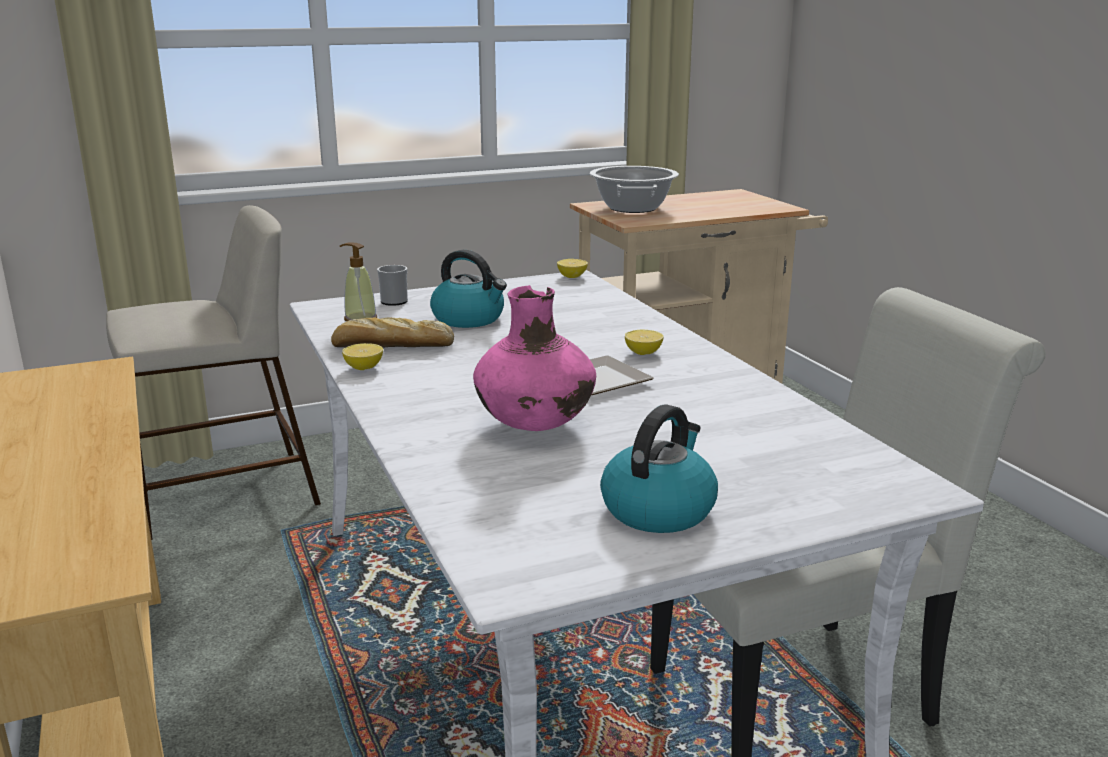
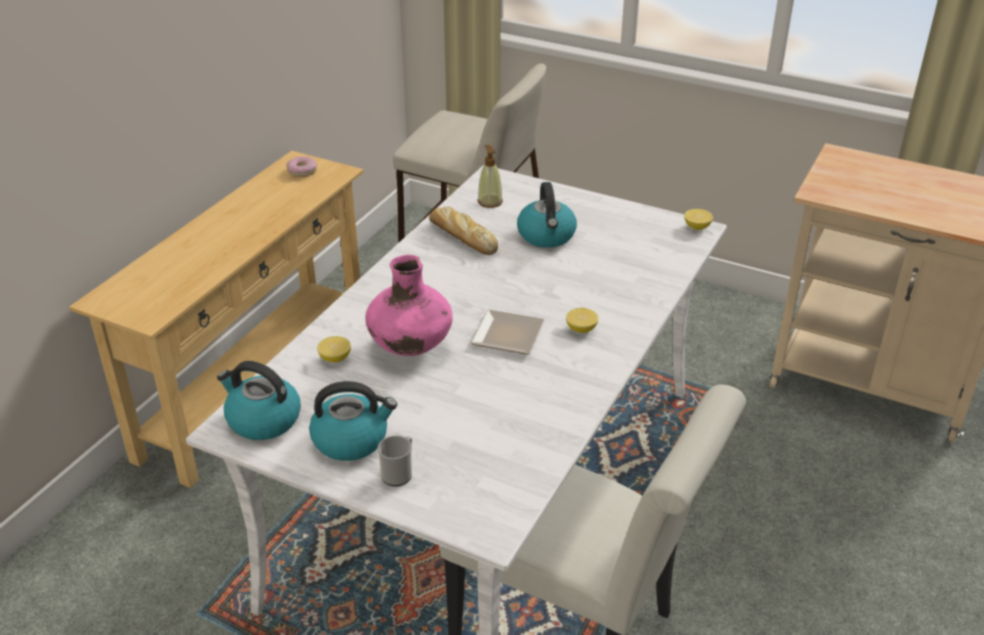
camera: 50 degrees right, 15 degrees up
(48, 382) = (302, 171): none -> donut
(364, 368) = (417, 248): lemon -> lemon (335, 358)
(394, 300) = (538, 193): mug -> mug (399, 473)
(532, 551) = (262, 420): none -> kettle
(632, 208) = (862, 173): cooking pot -> none

